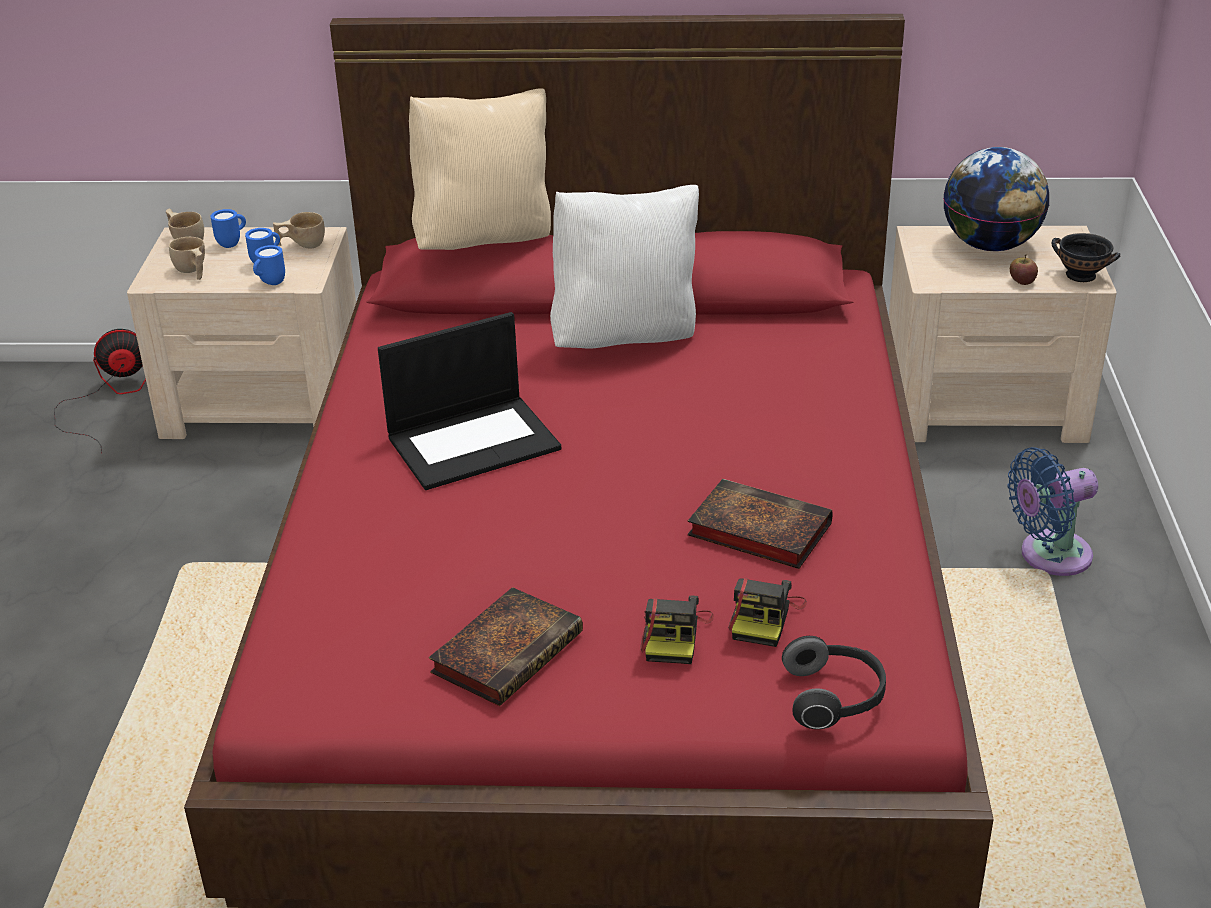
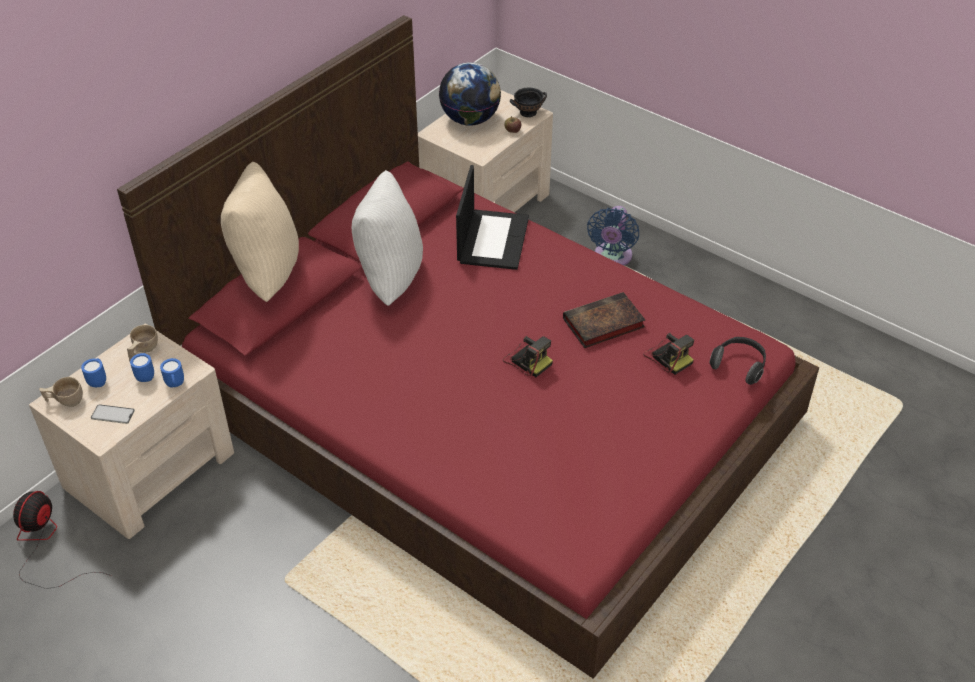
camera: 55 degrees left, 10 degrees up
(192, 272) = (113, 414): beige cup -> phone
(474, 441) = (427, 381): laptop -> laptop (492, 239)
(508, 650) = (617, 453): book -> none
(674, 635) = (654, 392): camera -> camera (527, 360)

